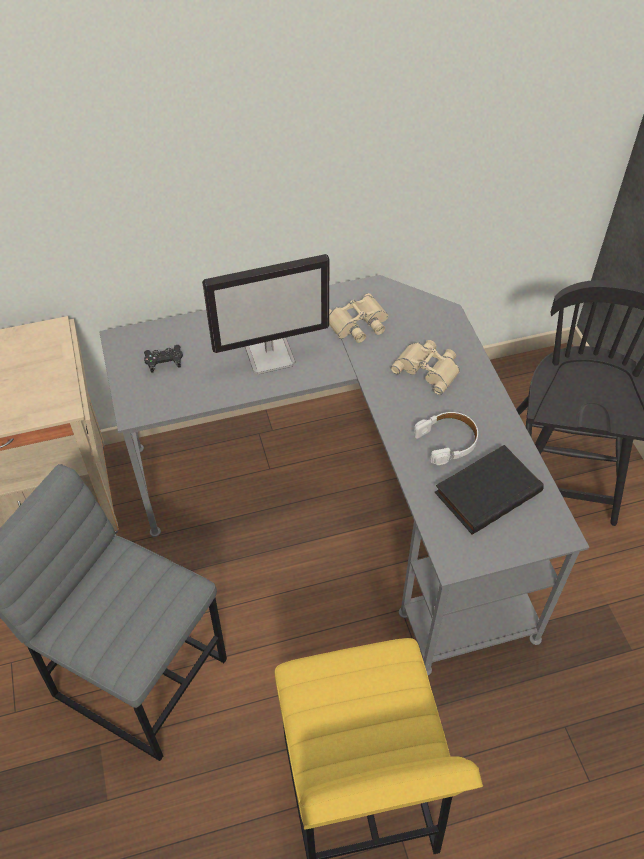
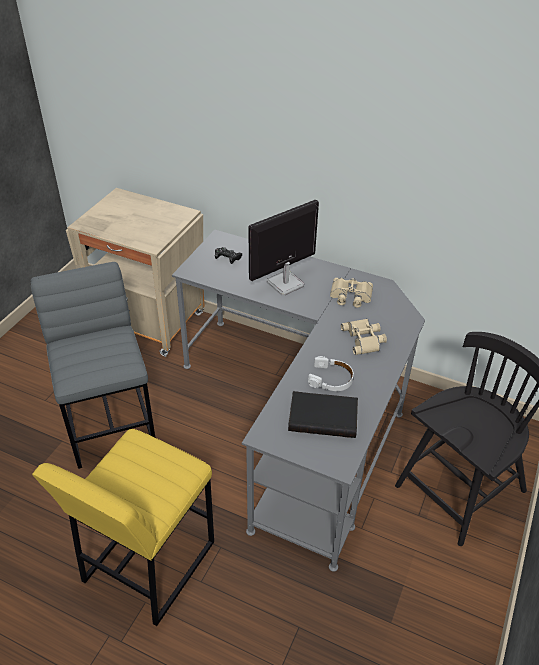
camera: 40 degrees right, 10 degrees down
(270, 354) = (284, 284): monitor -> monitor turned 120 degrees clockwise

